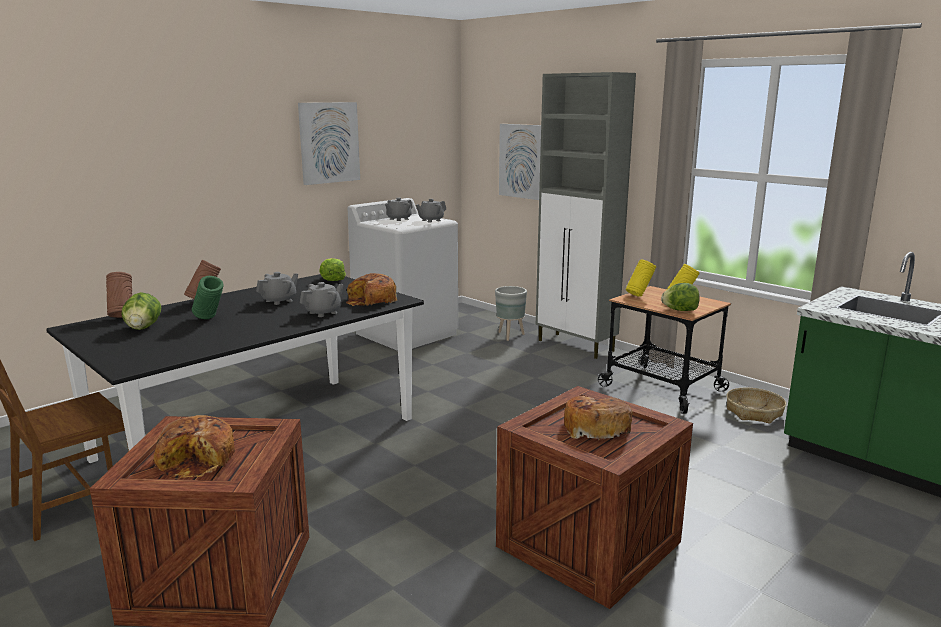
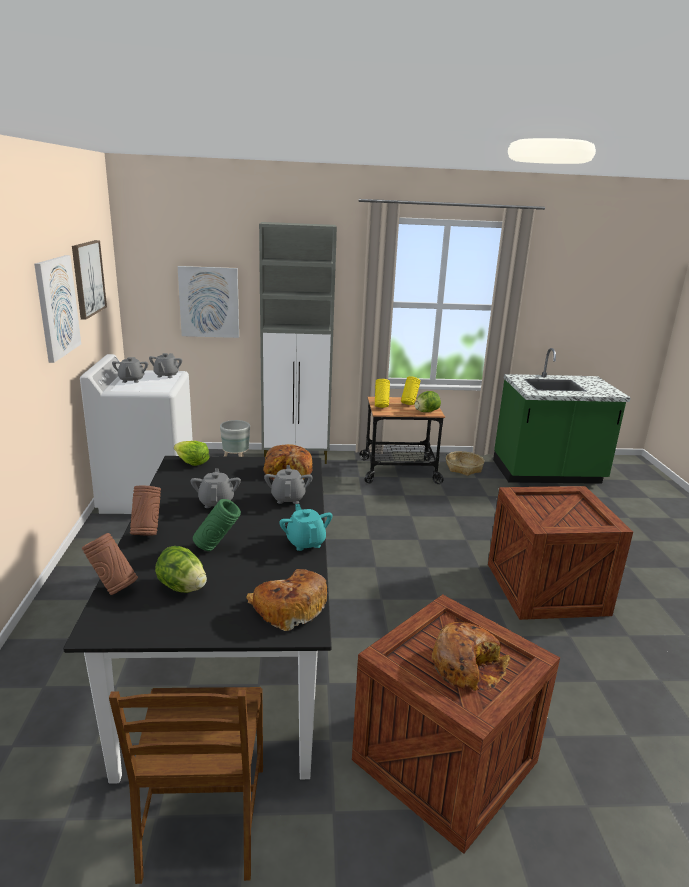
camera: 50 degrees left, 5 degrees up
(256, 335) = (305, 542): none -> turquoise teapot
(394, 127) = (88, 278): none -> picture
(596, 428) = (561, 510): bread -> bread (288, 607)

